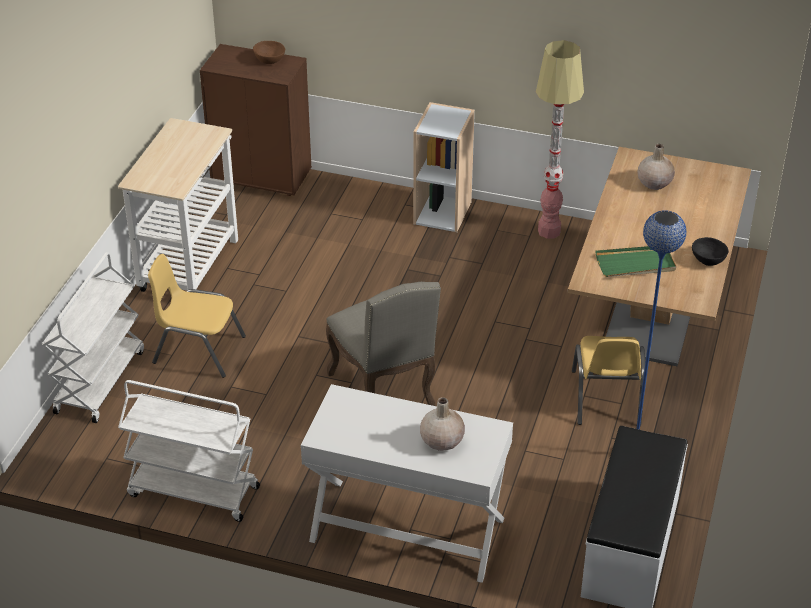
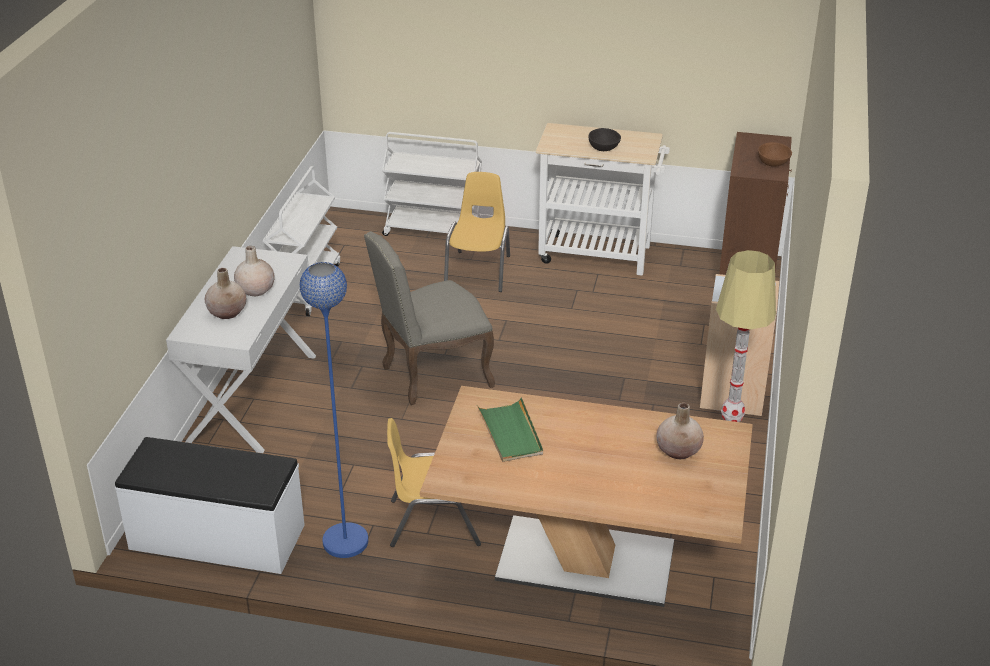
camera: 85 degrees right, 5 degrees down
(399, 421) = (255, 290): none -> beige vase
(708, 260) = (528, 490): black bowl -> black bowl (603, 148)

